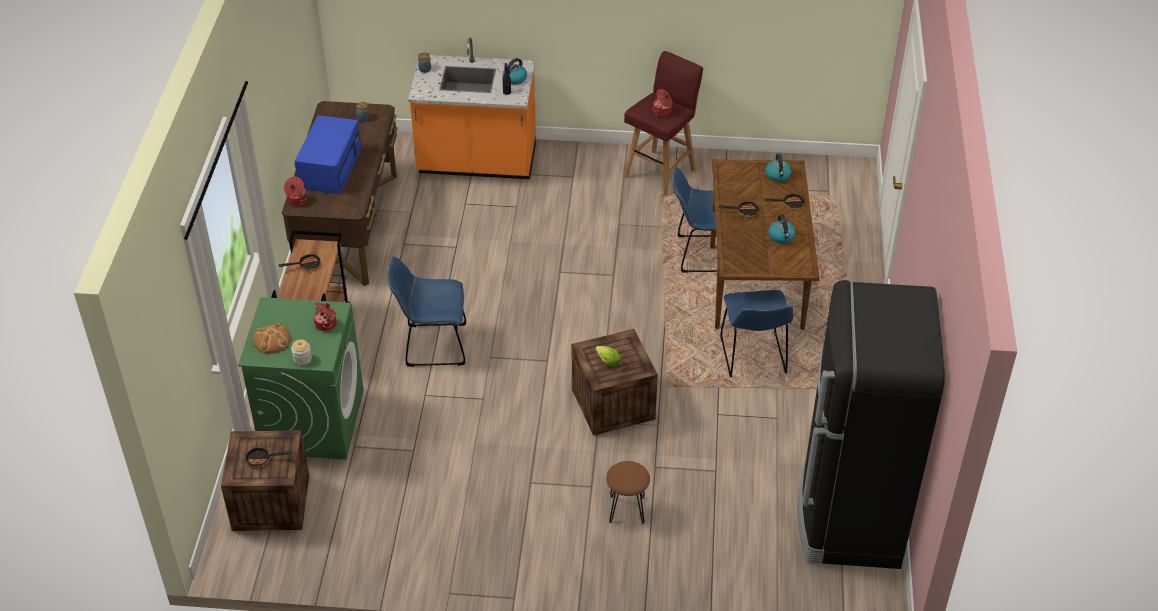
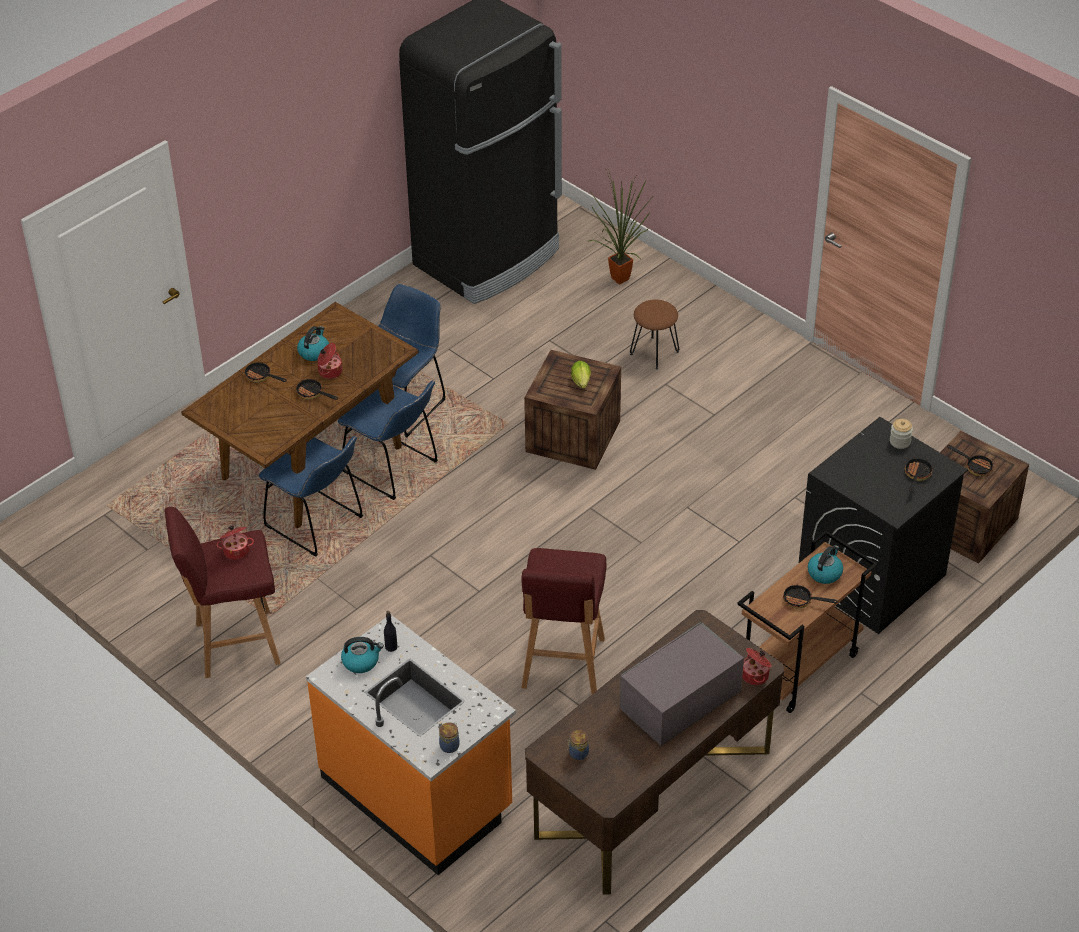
camera: 140 degrees left, 0 degrees up
(272, 340) = (916, 475): bread -> frying pan
(312, 421) = (871, 578): green washing machine -> black washing machine
(326, 324) = (850, 463): cooking pot -> cooking pot (329, 371)
(330, 167) = (679, 701): blue microwave -> grey microwave
(432, 345) = (687, 588): blue chair -> blue chair (393, 469)
(465, 260) = (562, 665): none -> red stool
(729, 565) = (618, 277): none -> potted plant
(778, 175) = (229, 410): kettle -> kettle (824, 573)

